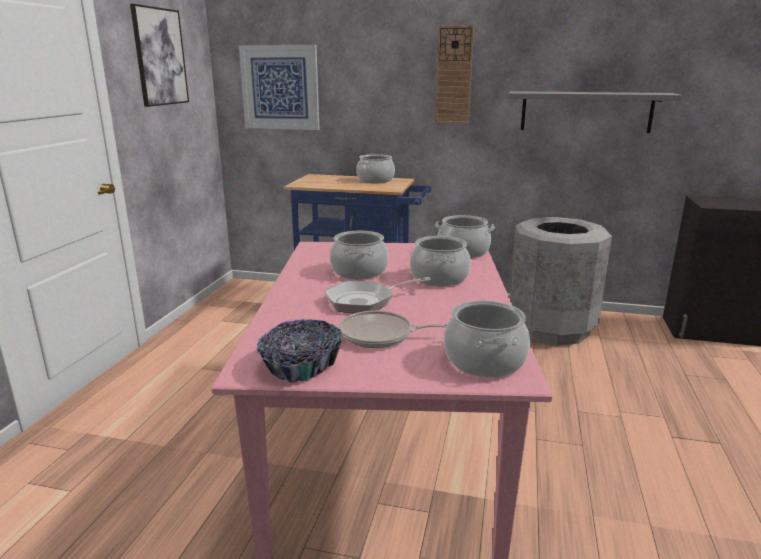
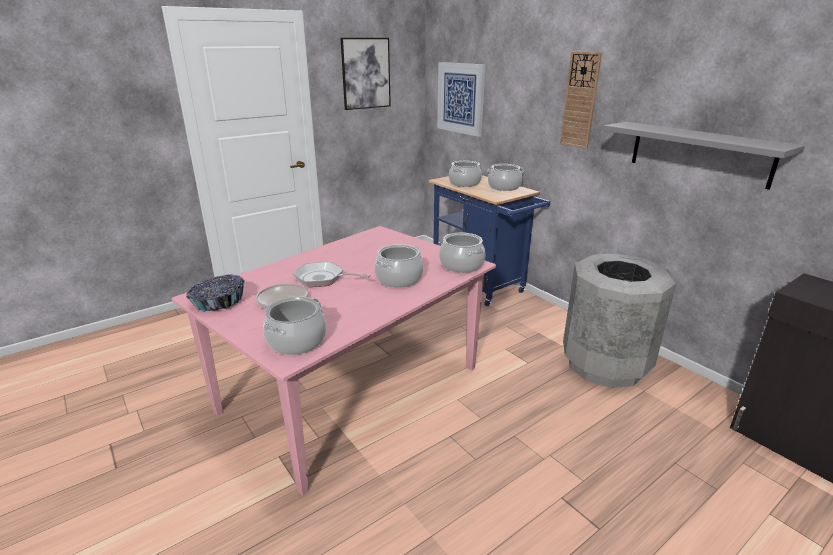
camera: 40 degrees right, 5 degrees up
(358, 271) = (364, 257): cooking pot -> cooking pot (464, 183)

